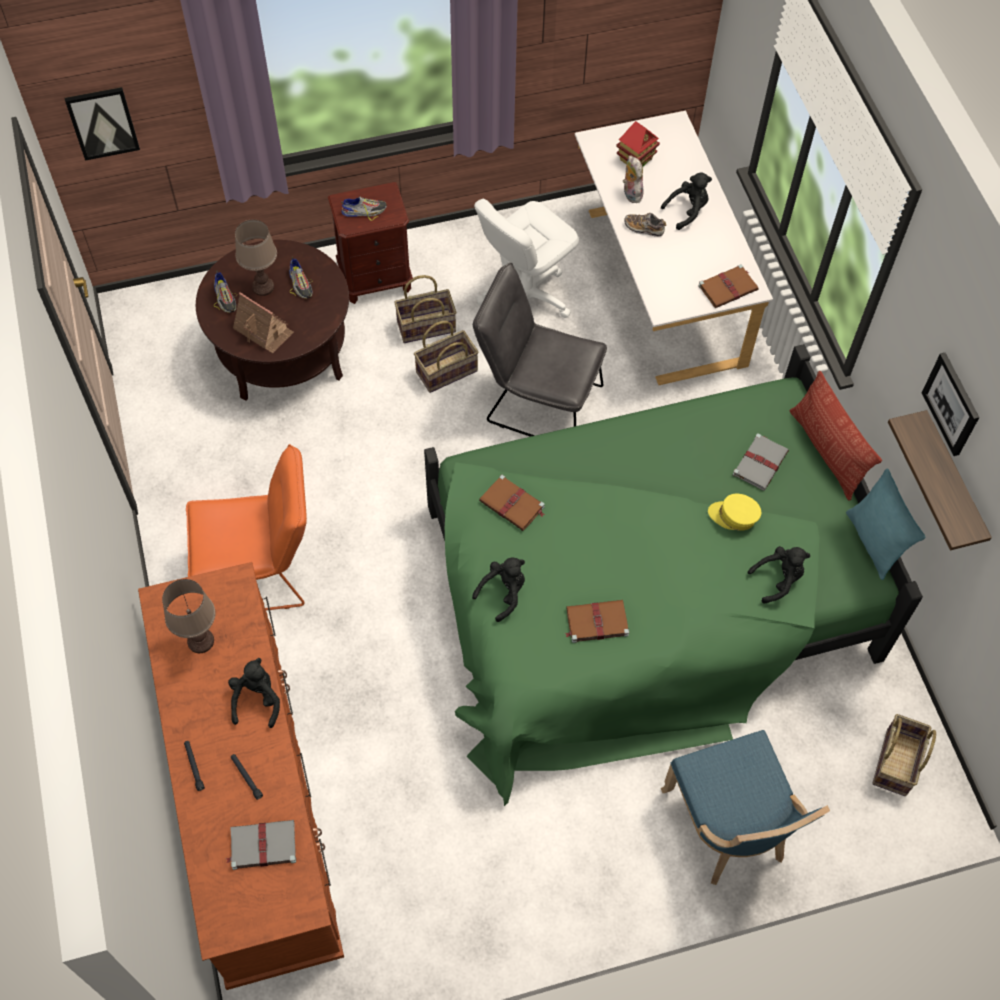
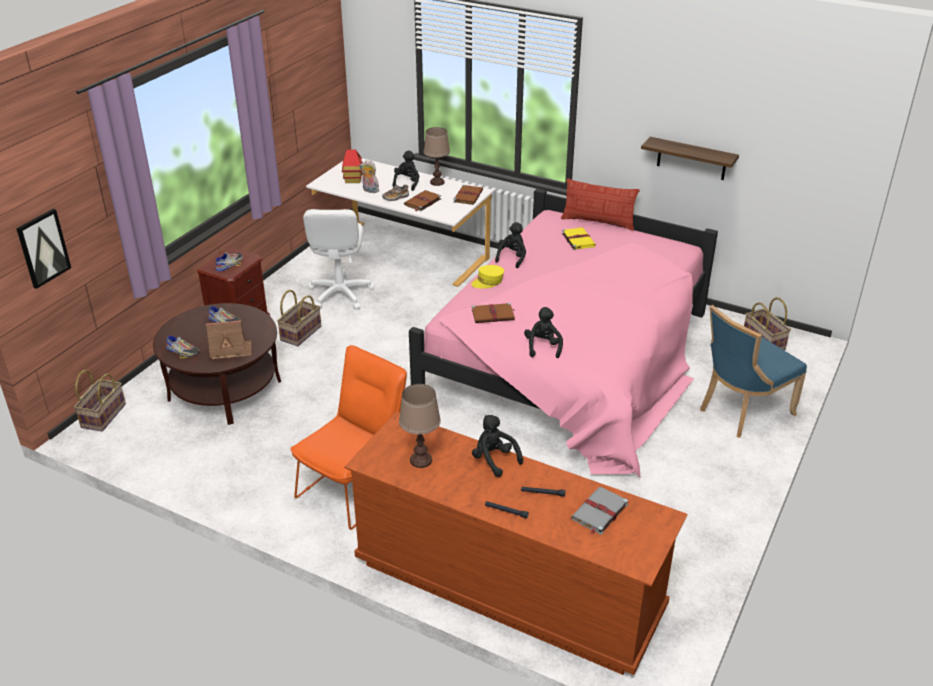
camera: 45 degrees left, 25 degrees down
(262, 287) = (201, 334): brown table lamp -> brown table lamp (437, 182)
(446, 370) = (339, 343): basket -> basket (103, 415)
(536, 401) = (406, 326): grey chair -> none
(596, 622) = (602, 328): brown book -> brown book (422, 202)
(643, 596) = (572, 360): green bed -> pink bed
(728, 827) = (742, 411): blue chair -> blue chair turned 120 degrees clockwise
(733, 516) = (598, 259): yellow cap -> yellow cap (488, 282)
(760, 462) = (578, 239): grey book -> yellow book
(778, 579) = (650, 268): black plush toy -> black plush toy (512, 258)
(874, 542) = (665, 236): turquoise pillow -> none
(952, 404) = (668, 111): picture -> none

